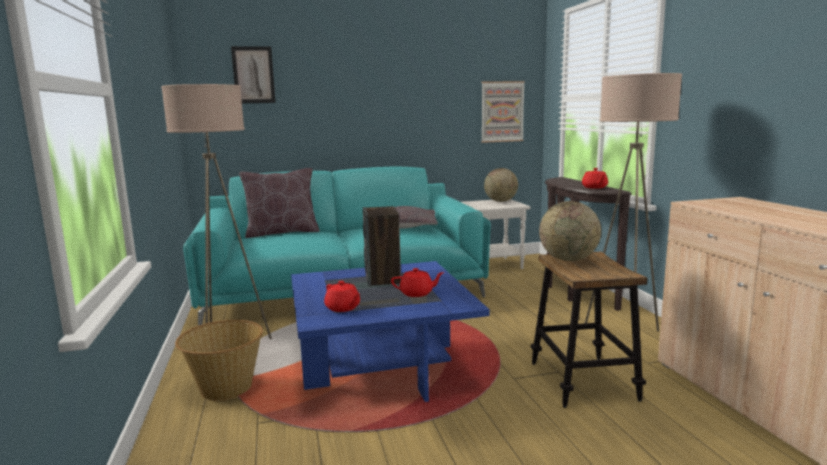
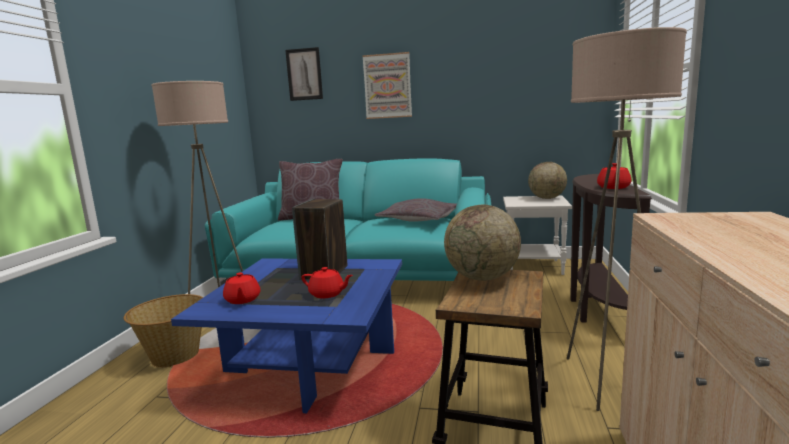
camera: 25 degrees right, 0 degrees up
(502, 111) = (555, 99): picture -> picture (387, 86)

